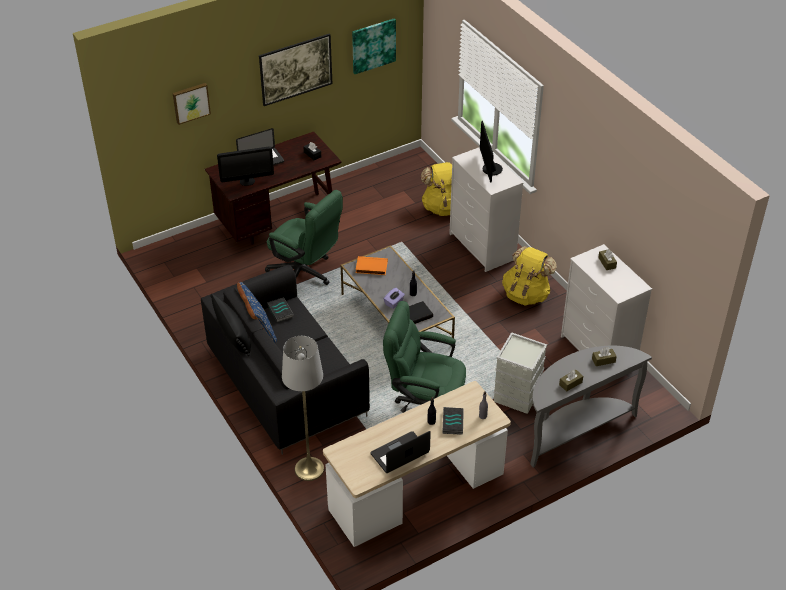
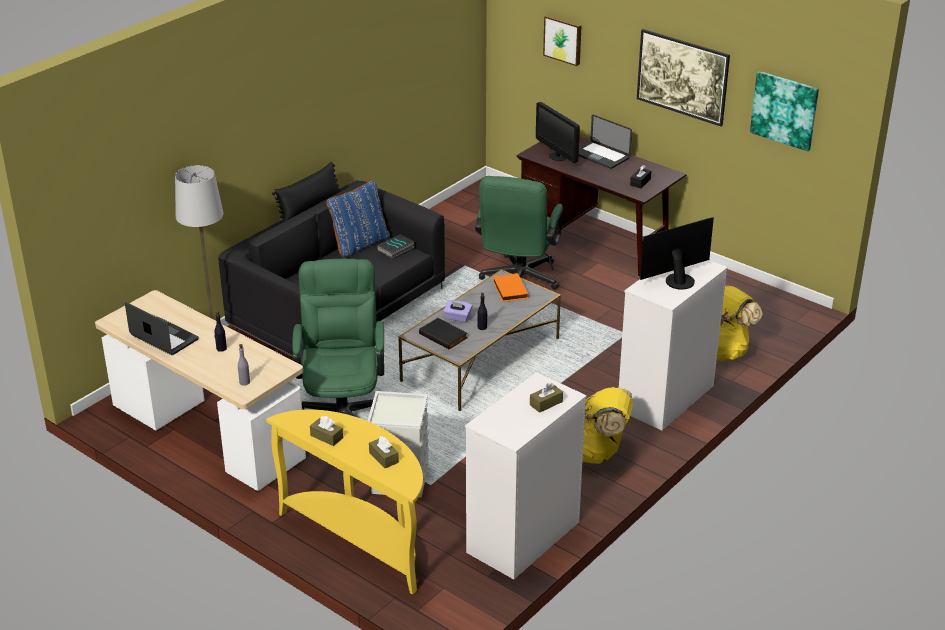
camera: 70 degrees right, 10 degrees down
(452, 422) = (225, 363): book -> none
(575, 430) = (361, 540): grey console table -> yellow console table

